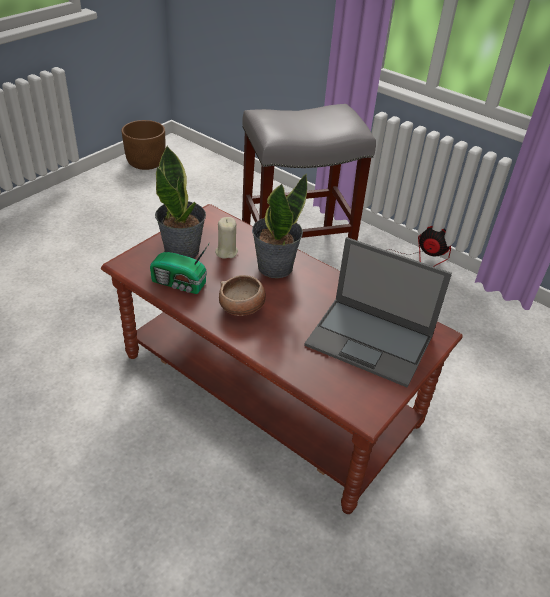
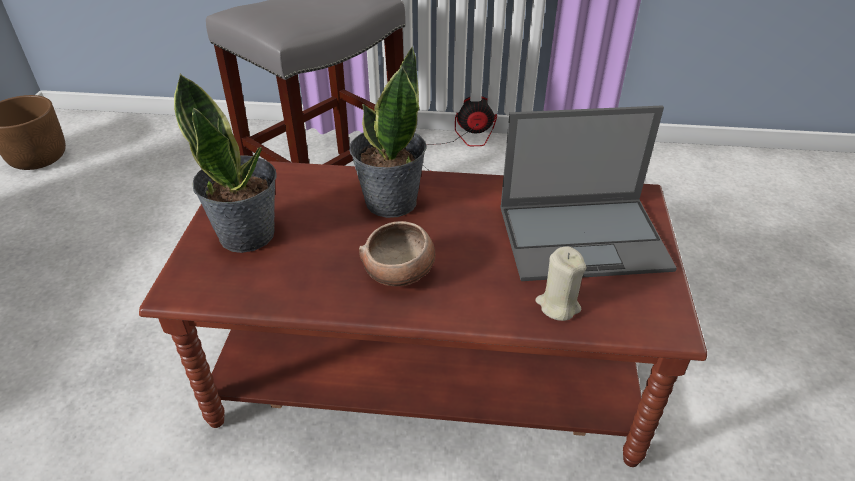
camera: 30 degrees left, 0 degrees up
(179, 284) = (286, 281): radio -> none
(226, 252) = (310, 210): beige candle -> beige candle (558, 305)

